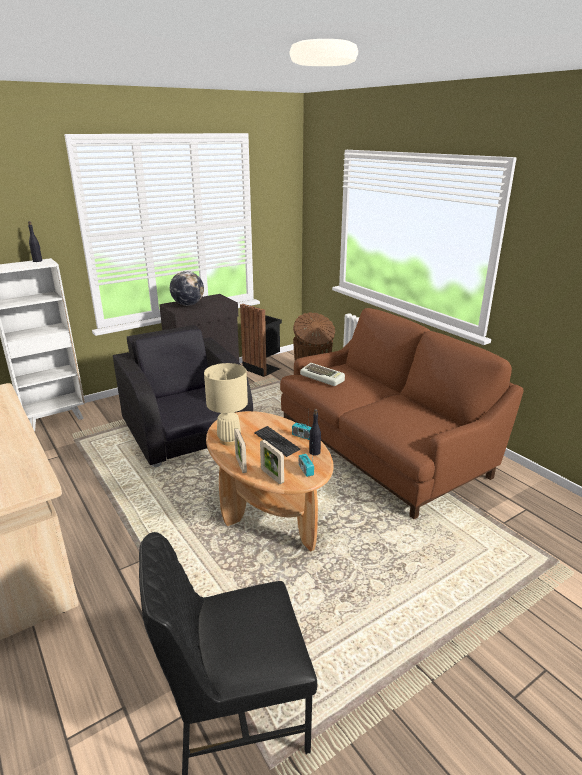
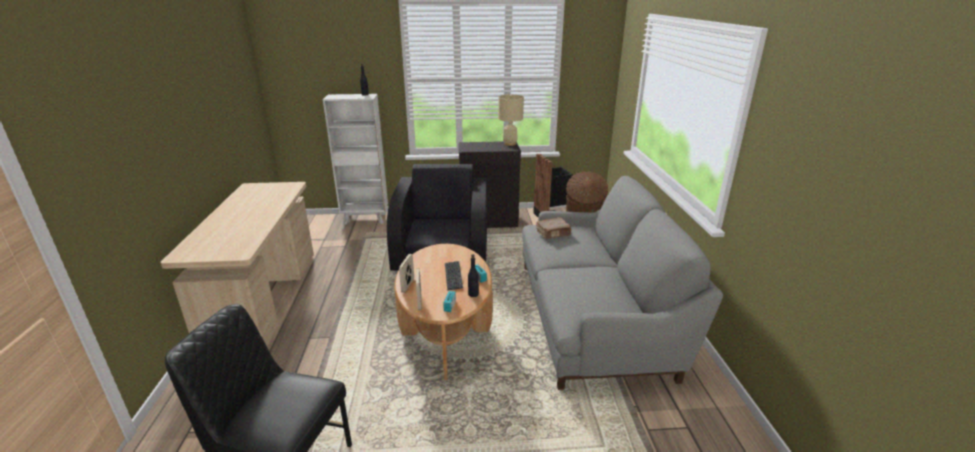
camera: 30 degrees right, 0 degrees up
(188, 304) = (479, 146): globe -> none
(229, 440) = (420, 264): beige table lamp -> beige table lamp (510, 144)
(323, 378) = (553, 233): keyboard -> brown book
(383, 447) = (594, 316): brown sofa -> grey sofa

